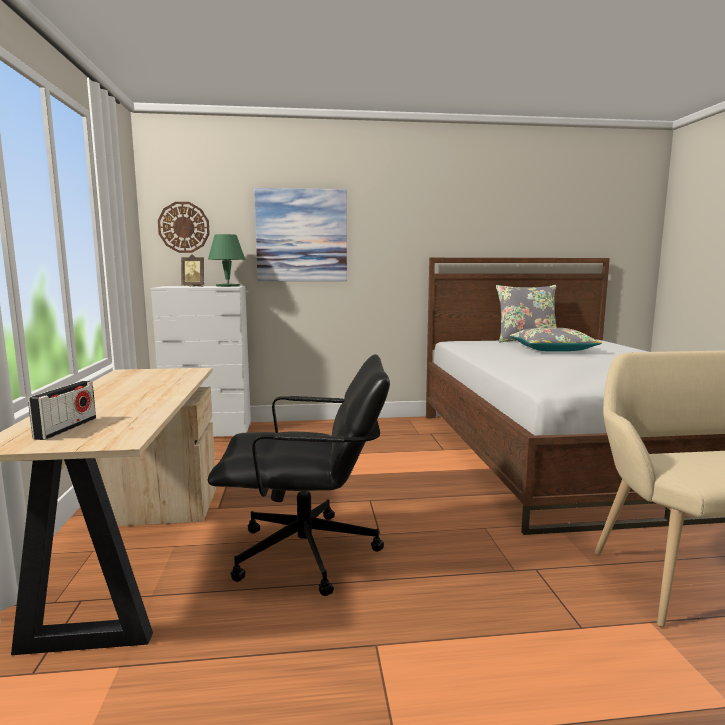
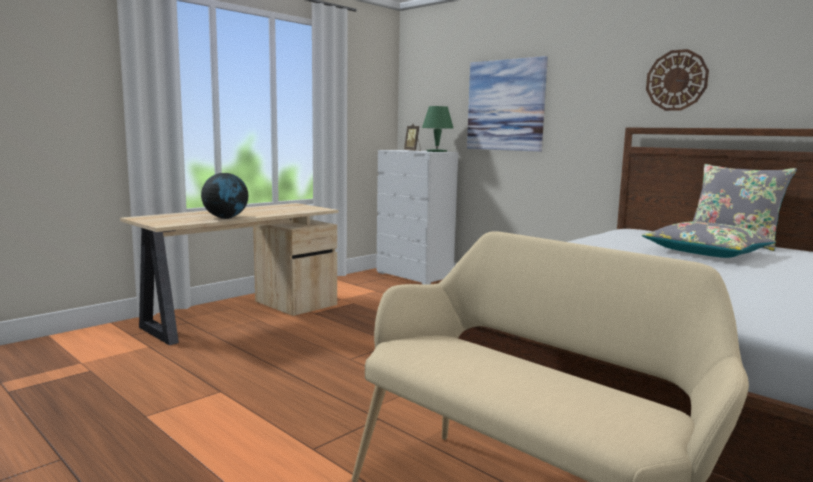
camera: 50 degrees right, 0 degrees up
(66, 428) = (172, 217): radio -> none
(149, 407) = (226, 218): none -> globe
(184, 227) = (423, 101): wall clock -> wall clock (676, 80)
(307, 554) = (294, 348): black office chair -> none

